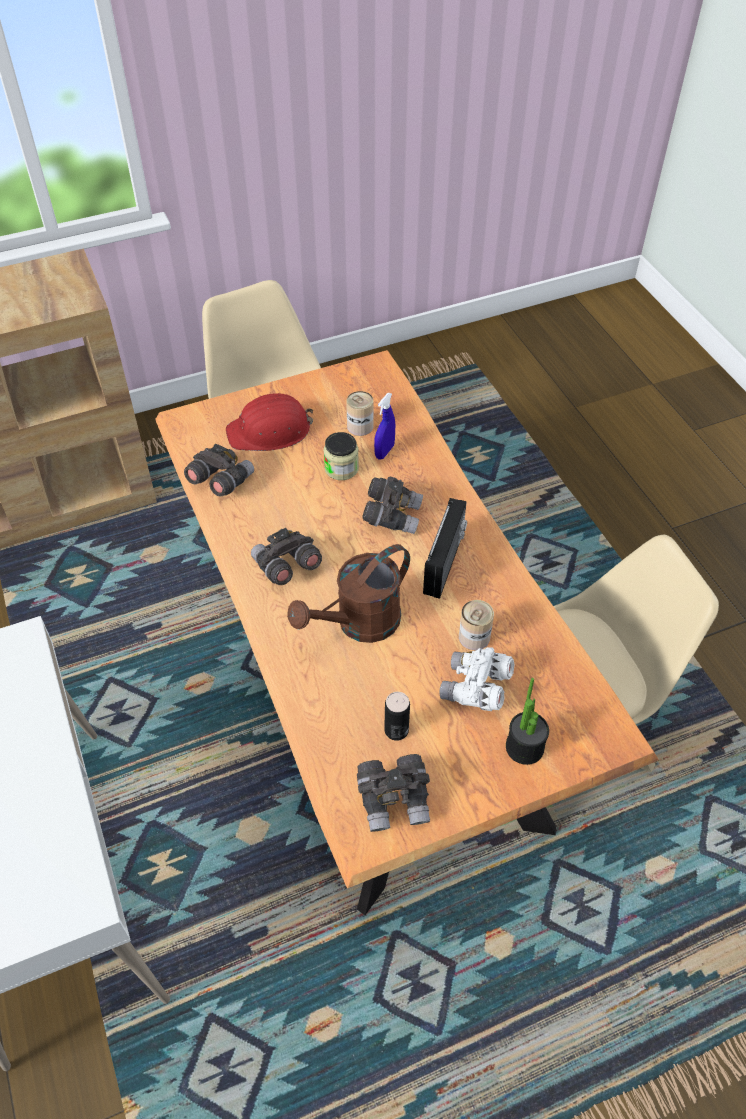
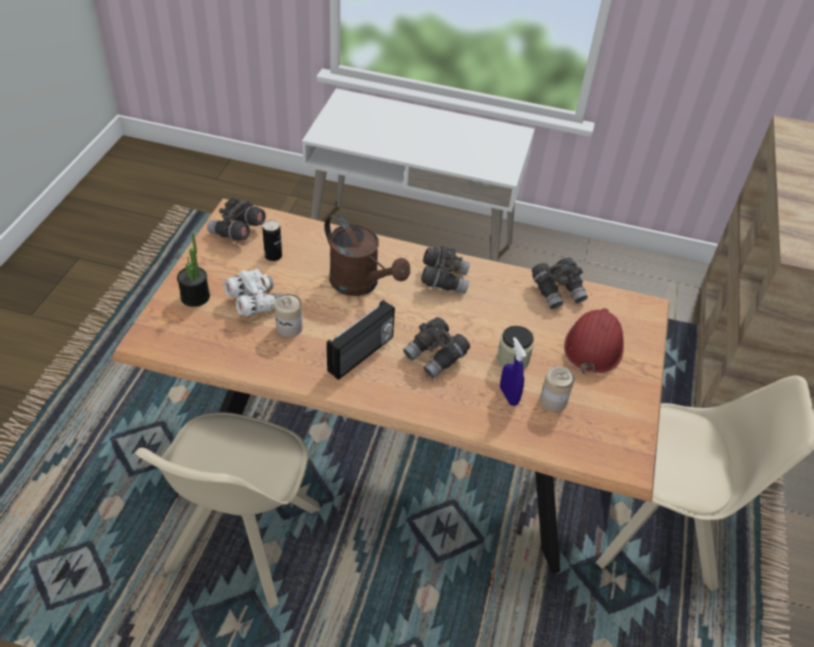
camera: 125 degrees right, 5 degrees down
(359, 624) = (361, 284): brown watering can -> brown watering can turned 135 degrees clockwise
(445, 563) = (362, 355): radio -> radio turned 105 degrees counterclockwise

